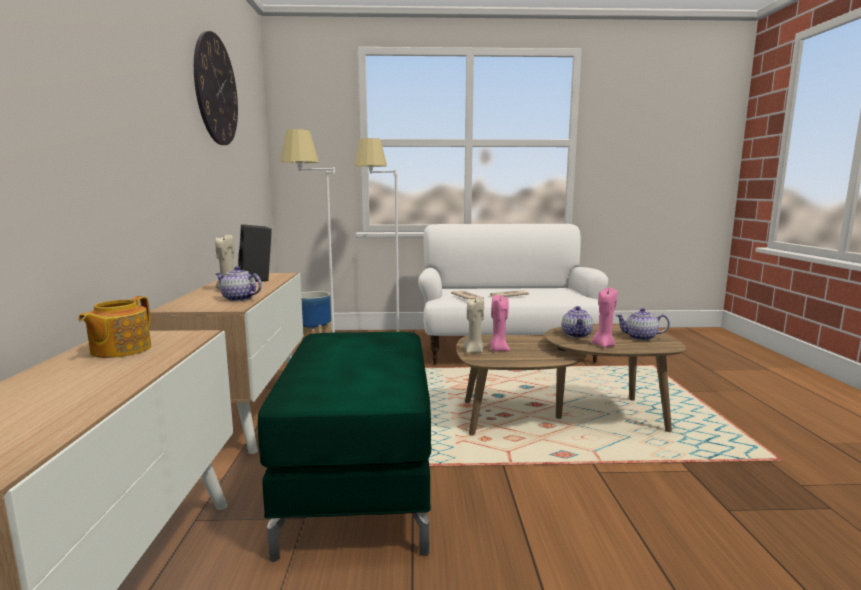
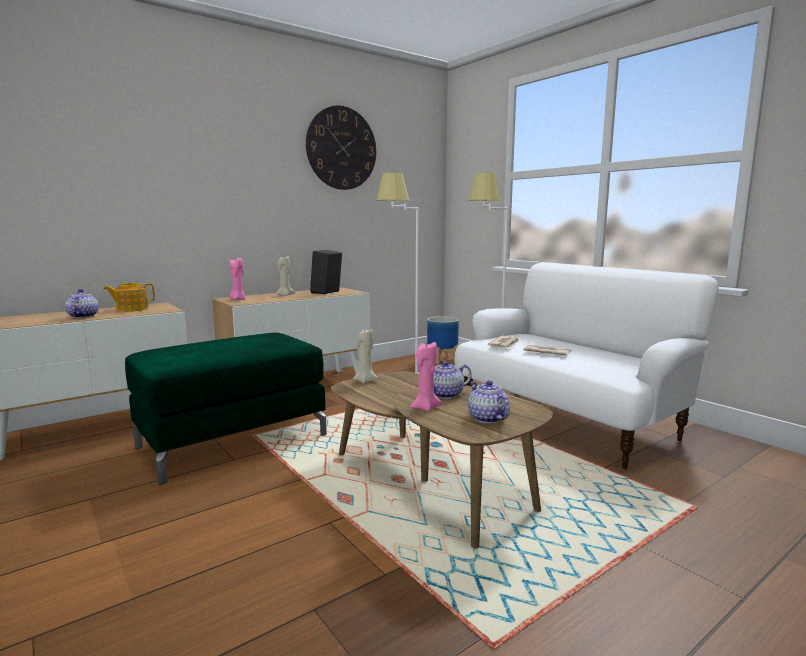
camera: 55 degrees right, 0 degrees up
(238, 299) = (263, 300): teapot -> teapot (83, 316)
(498, 350) = (383, 386): pink candle -> pink candle (238, 299)

